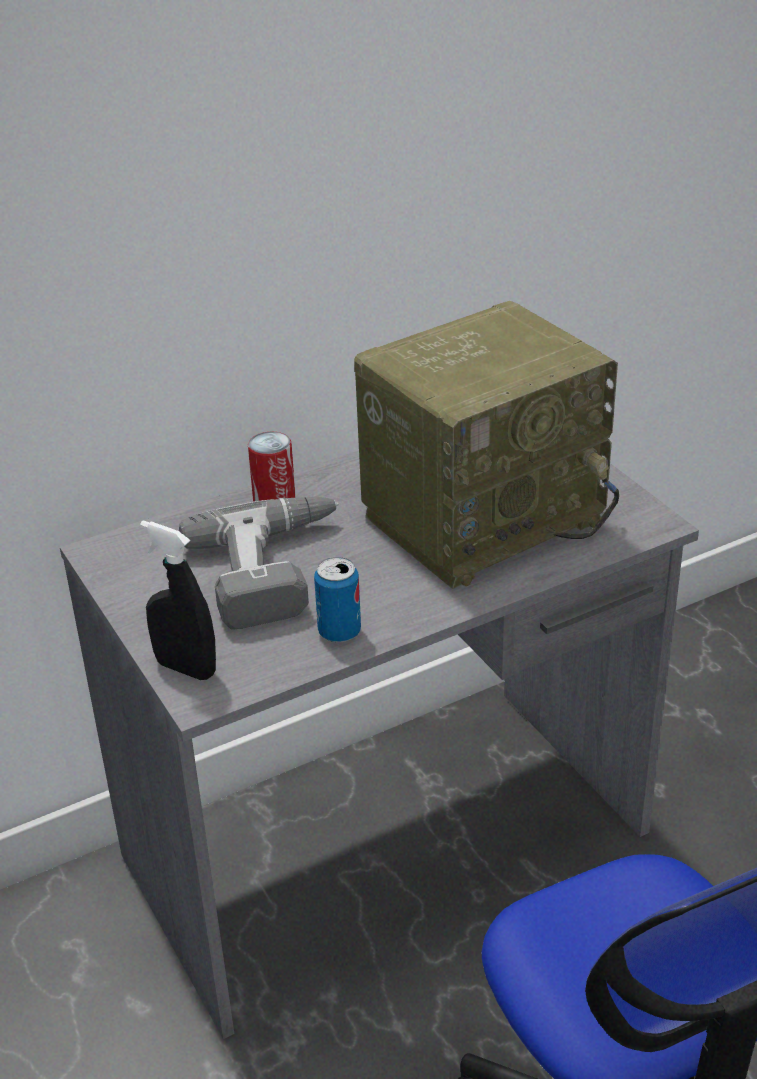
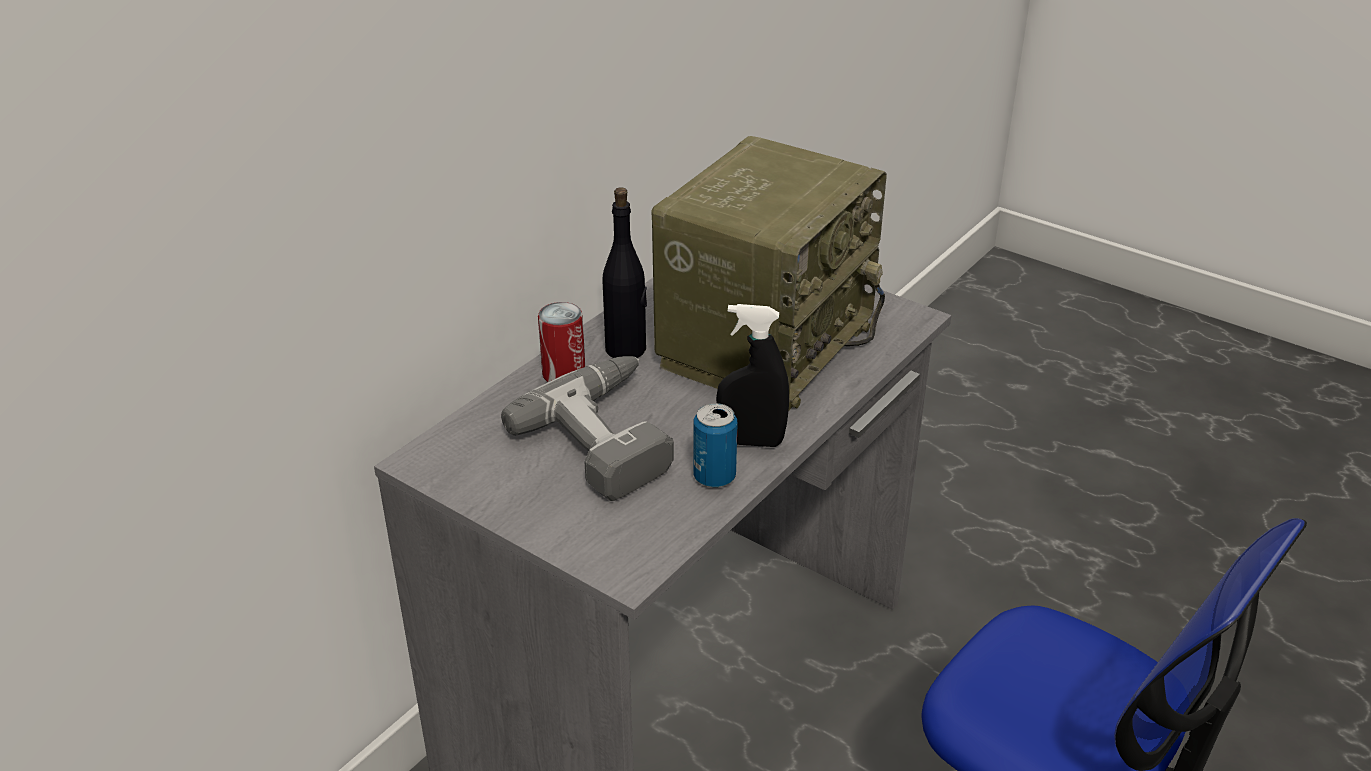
camera: 25 degrees left, 0 degrees up
(186, 668) = (594, 549): black spray bottle -> black spray bottle (751, 442)
(347, 492) = (626, 349): none -> black bottle

